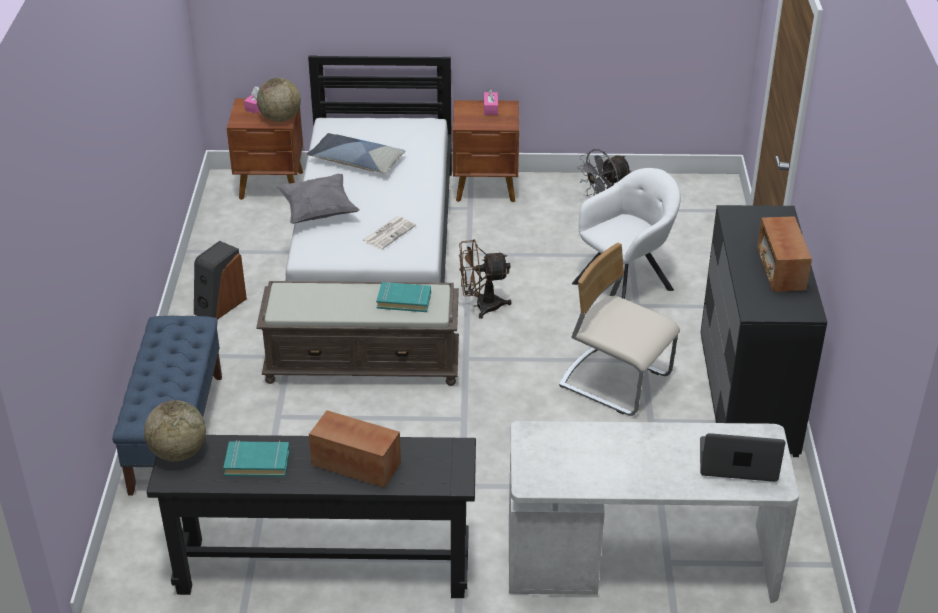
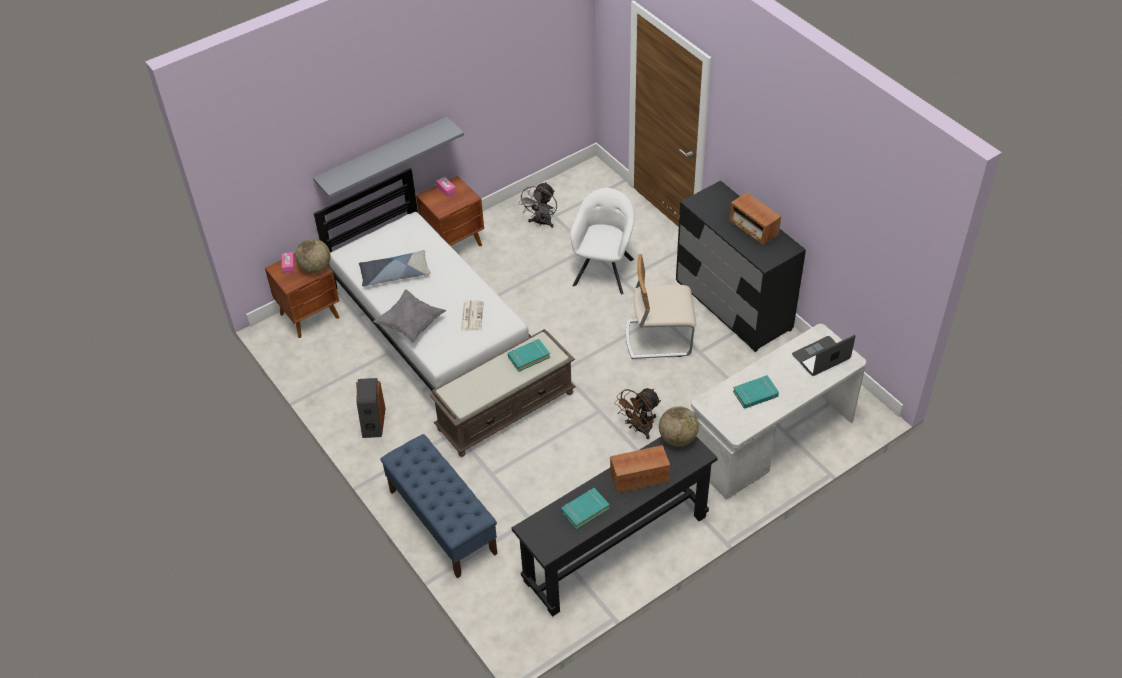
camera: 35 degrees left, 10 degrees up
(178, 452) = (534, 532): globe -> globe (677, 438)
(416, 24) = (383, 156): none -> grey shelf
(481, 306) = (535, 331): brown fan -> brown fan (639, 429)
(602, 456) = (755, 394): none -> turquoise book

